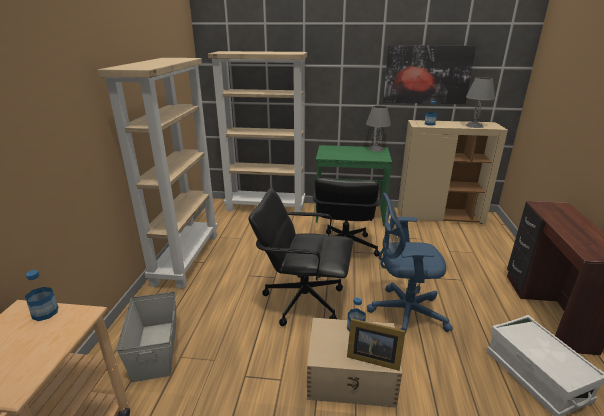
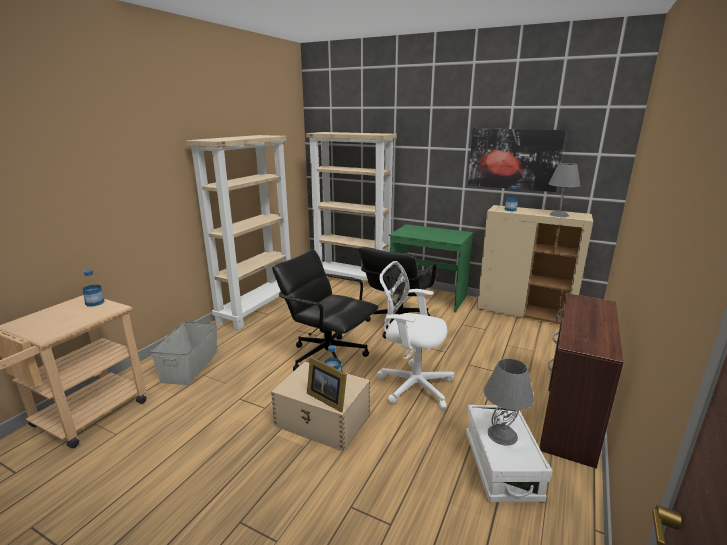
camera: 20 degrees right, 5 degrees down
(376, 149) = (458, 232): grey table lamp -> grey table lamp (502, 434)
(403, 312) = (412, 385): blue office chair -> white office chair

